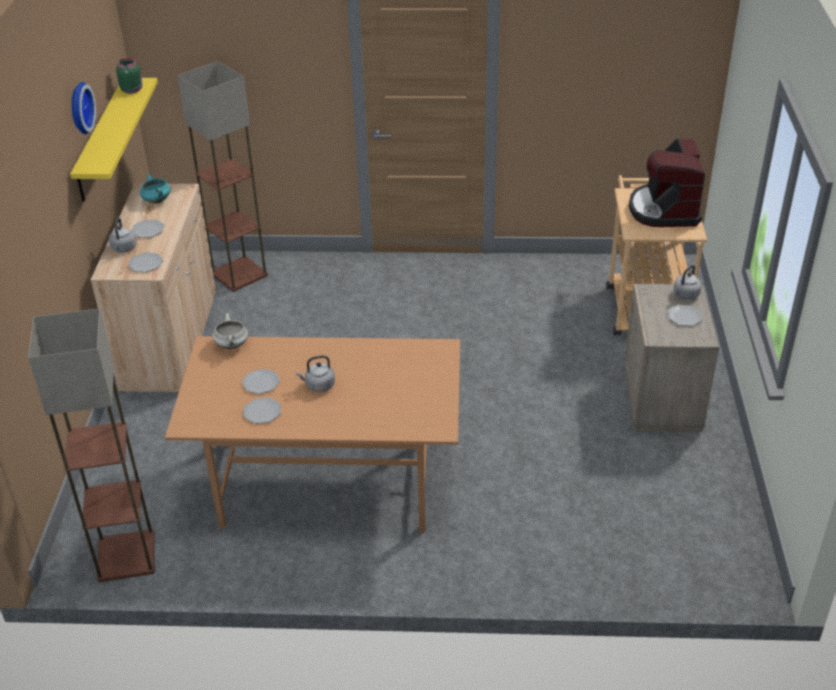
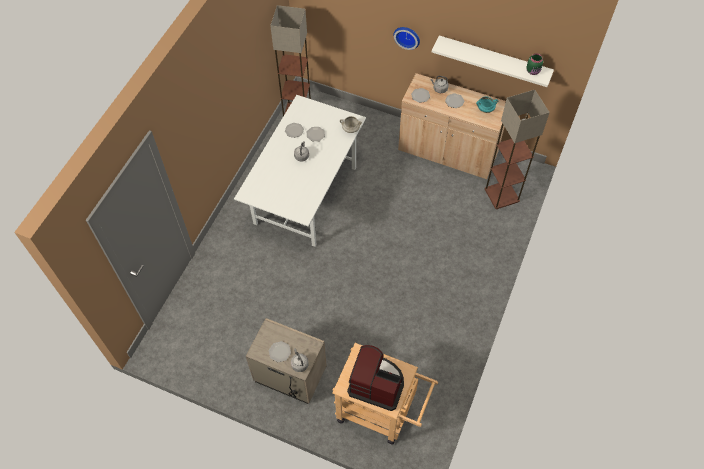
camera: 110 degrees right, 20 degrees up
(79, 108) = (475, 28): wall clock -> wall clock (407, 36)
(101, 139) = (493, 60): yellow shelf -> white shelf
(330, 480) = (306, 196): brown dining table -> white dining table

